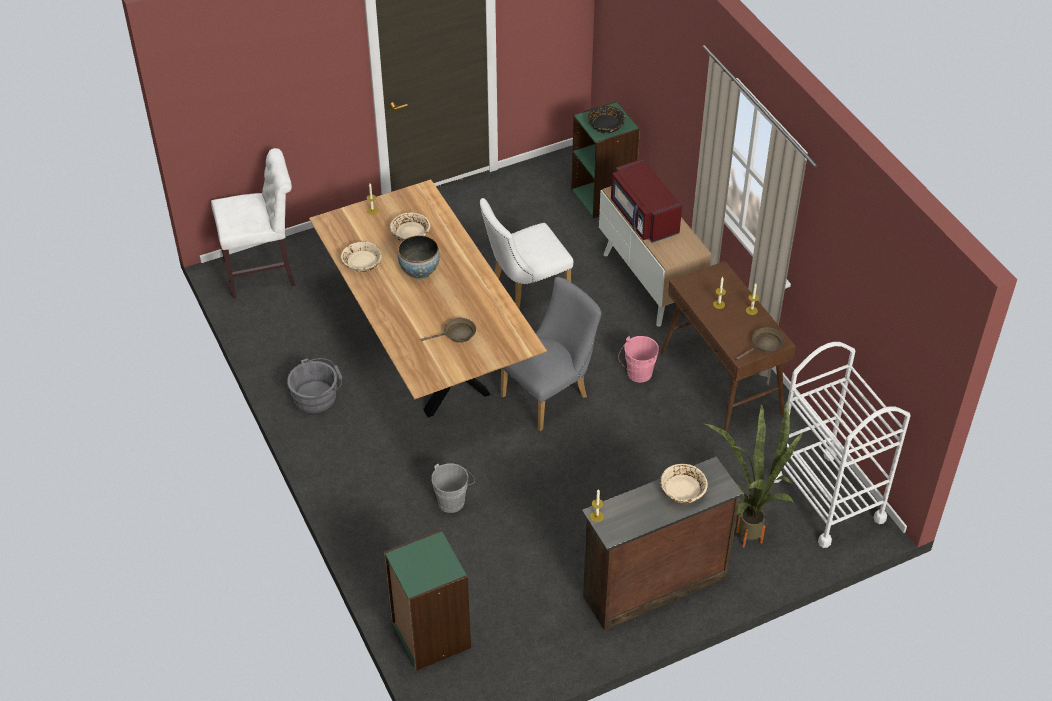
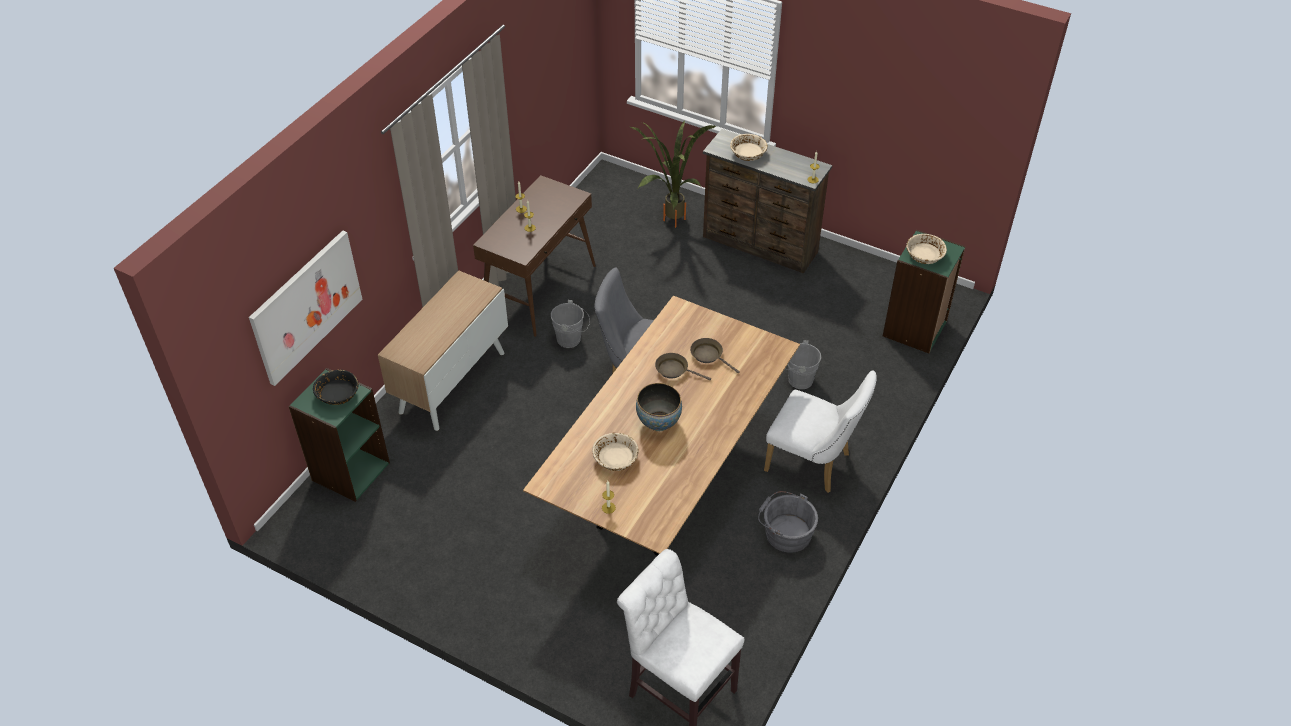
camera: 125 degrees left, 0 degrees up
(362, 263) = (685, 470): beige bowl -> beige bowl (924, 255)
(524, 291) = (532, 460): white chair -> white chair (813, 464)
(637, 375) = (571, 339): pink bucket -> grey bucket
(643, 217) = (443, 329): red microwave -> none
(648, 71) = (306, 306): none -> picture
(765, 345) = (554, 189): brown frying pan -> brown frying pan (674, 370)
(827, 498) = (605, 198): white cart -> none

